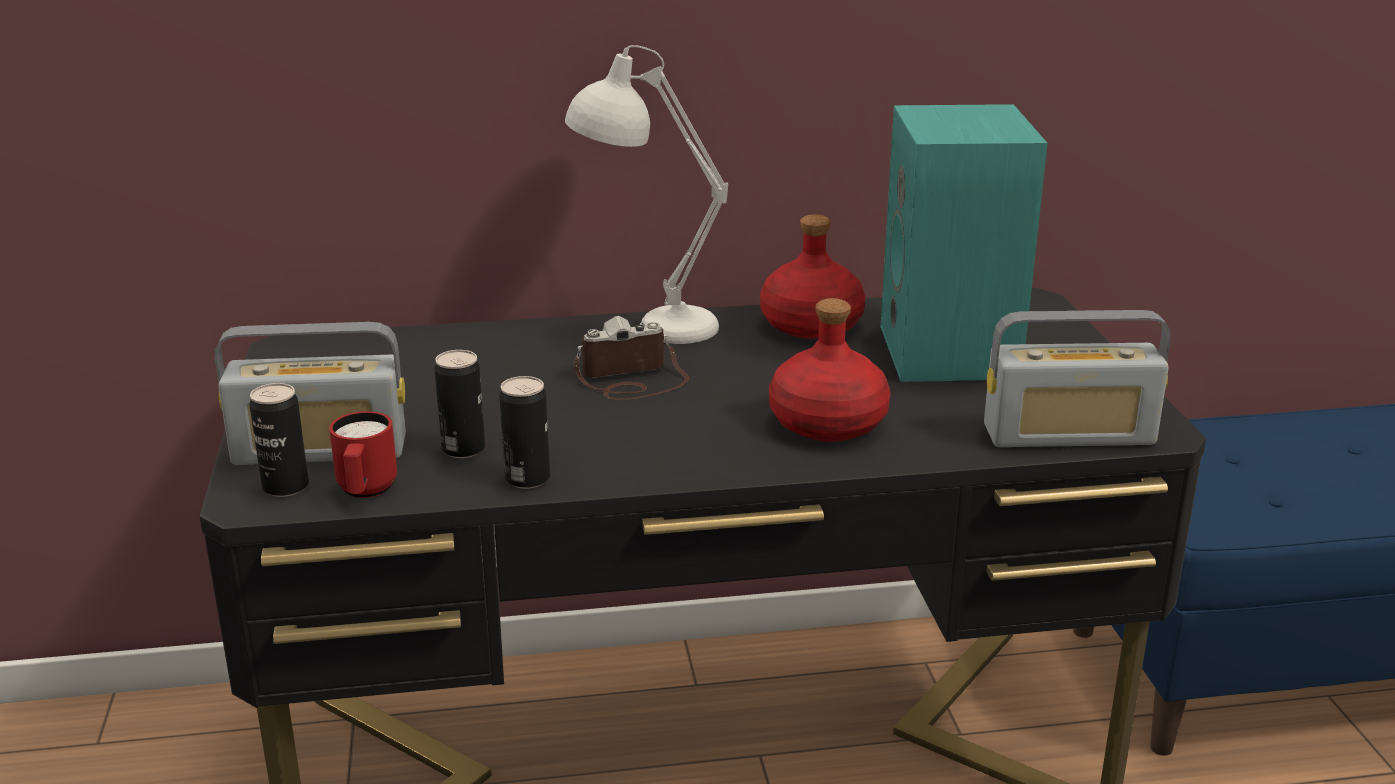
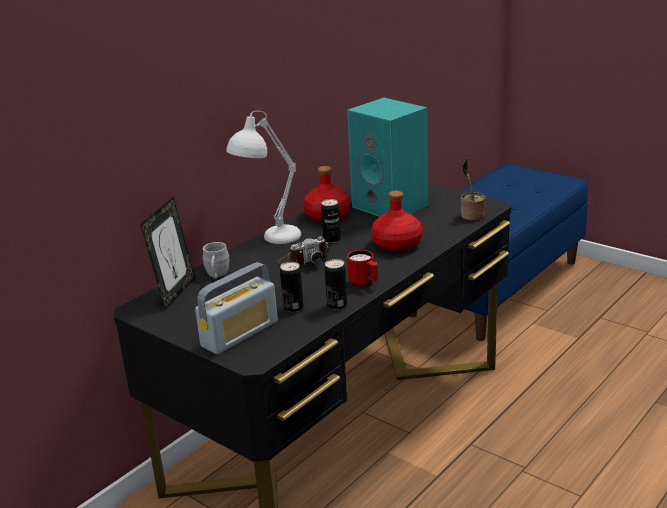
camera: 40 degrees left, 0 degrees up
(285, 487) = (255, 350): can -> can (332, 239)
(365, 492) = (289, 337): red mug -> red mug (364, 283)
(375, 347) = (175, 293): none -> picture frame
(473, 347) = (217, 275): none -> grey mug
(631, 380) = (303, 260): camera -> camera turned 150 degrees counterclockwise
(1069, 435) = (471, 216): radio -> potted plant

